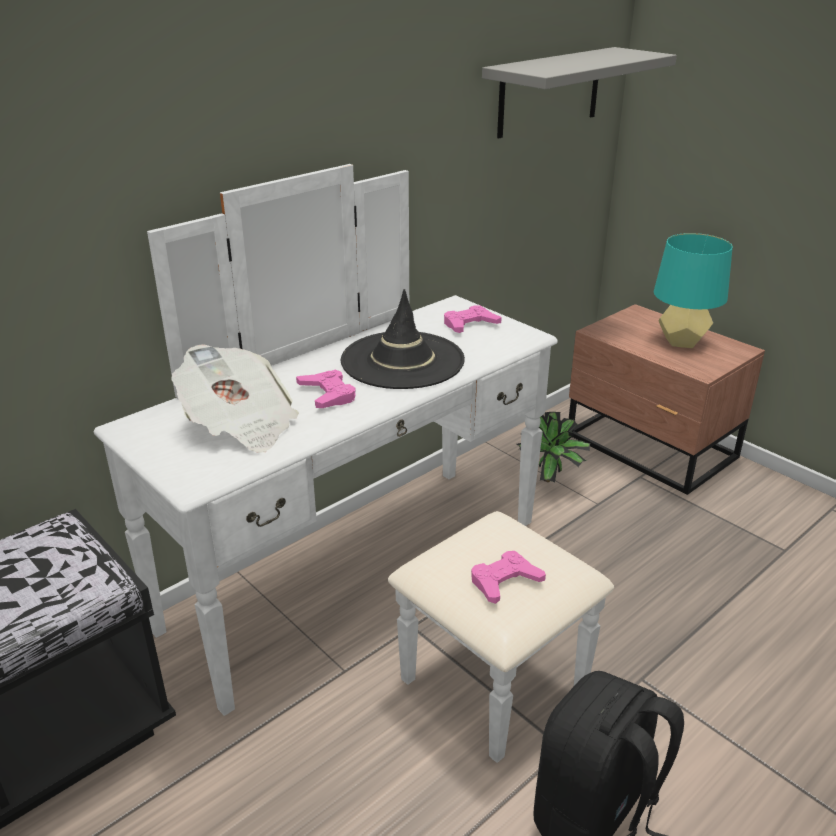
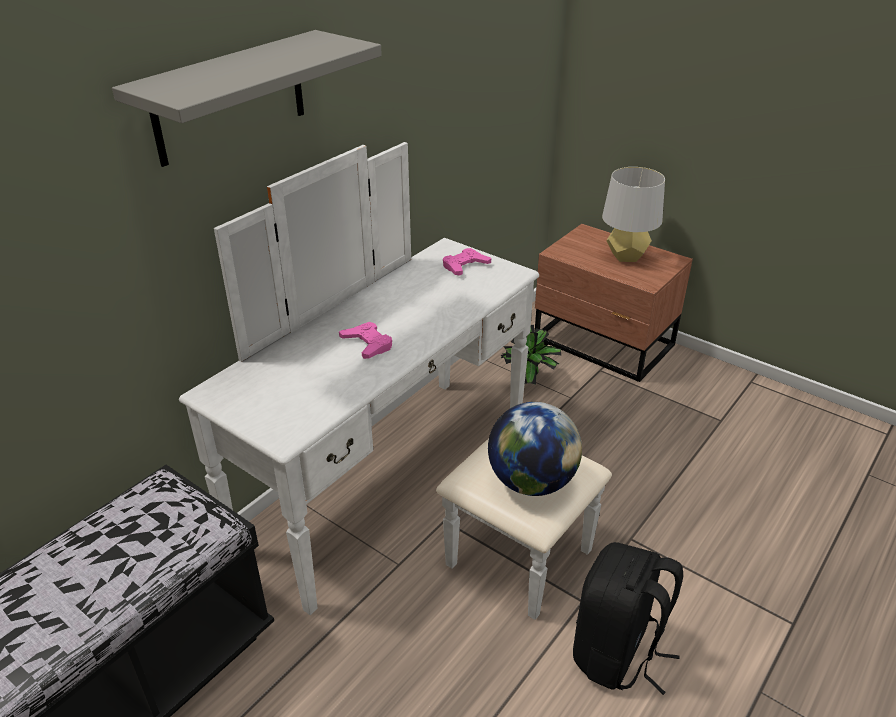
camera: 10 degrees left, 5 degrees up
(240, 424) = (304, 380): newspaper -> none
(402, 361) = (419, 306): black hat -> none
(504, 581) = (531, 482): pink game controller -> globe
(549, 92) = (508, 55): grey shelf -> grey shelf (230, 98)
(681, 341) = (626, 256): turquoise table lamp -> grey table lamp

